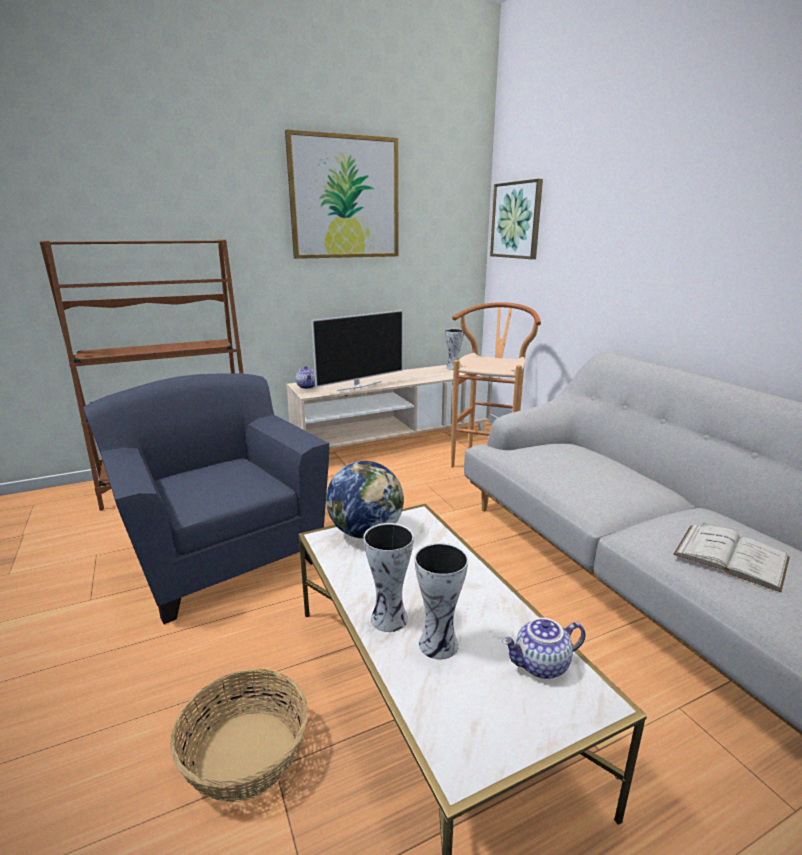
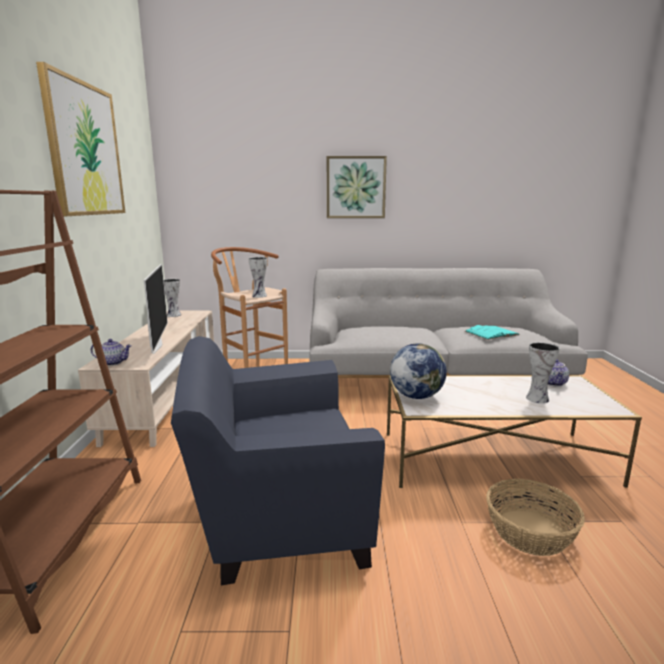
camera: 65 degrees left, 5 degrees down
(390, 620) = (515, 405): vase -> vase (260, 296)
(516, 220) = (198, 181): picture -> picture (355, 187)
(731, 556) = (491, 333): white book -> turquoise book

